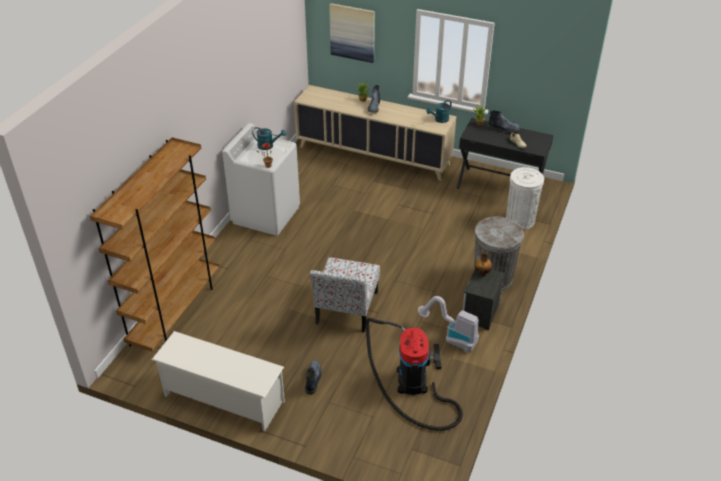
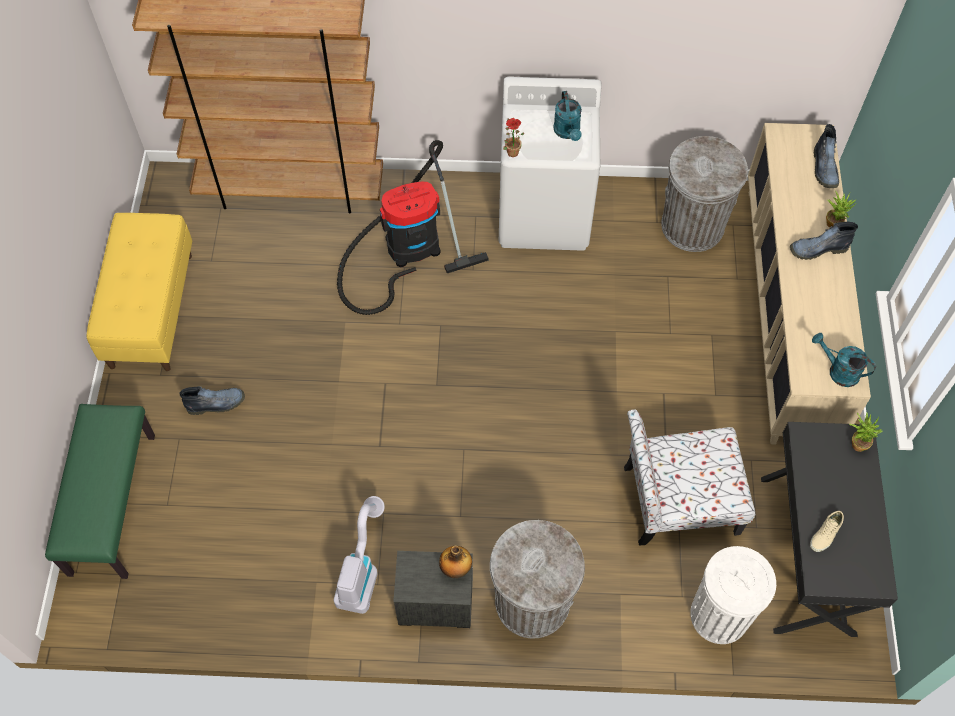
camera: 70 degrees right, 20 degrees up
(223, 399) = (151, 309): white shoe rack -> yellow bench
(307, 169) = (692, 226): none -> grey trash can
(346, 309) = (372, 399): chair -> chair (677, 500)
(352, 32) = (905, 112): picture -> none
(359, 445) = (112, 503): none -> green bench
(413, 384) = (244, 541): vacuum cleaner -> vacuum cleaner (407, 249)
(504, 129) = (864, 496): boot -> boot (825, 169)

